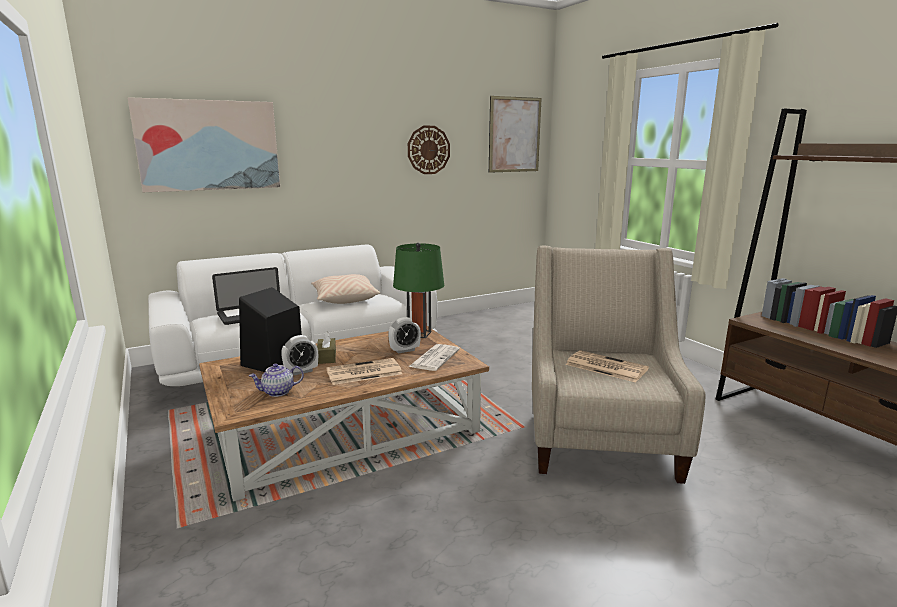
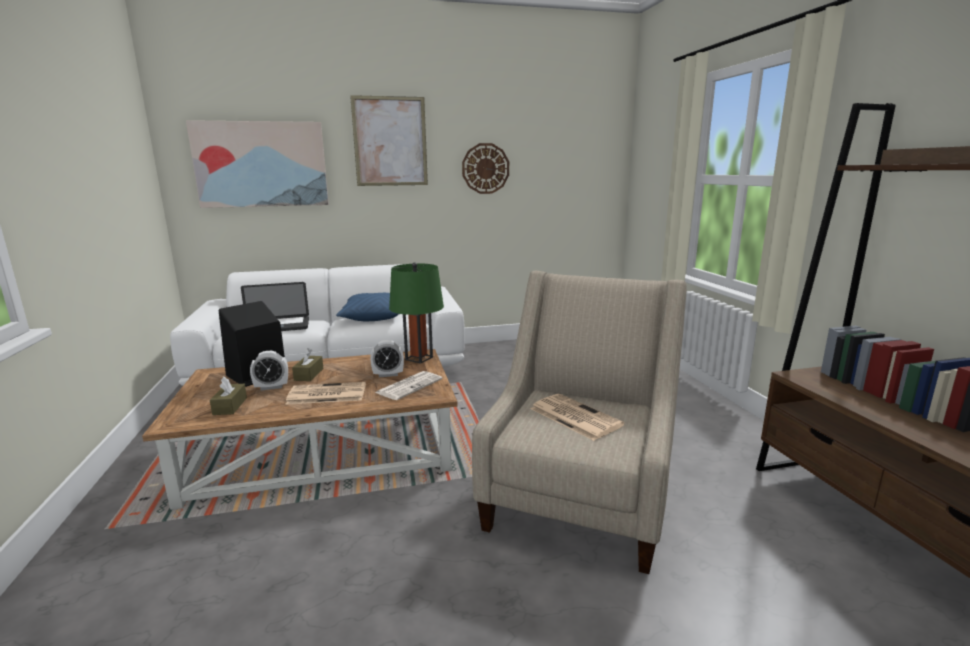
camera: 15 degrees right, 0 degrees up
(278, 392) = (230, 406): teapot -> brown tissue box
(344, 299) = (373, 317): beige pillow -> blue pillow
(514, 135) = (585, 152): picture -> picture (390, 141)

